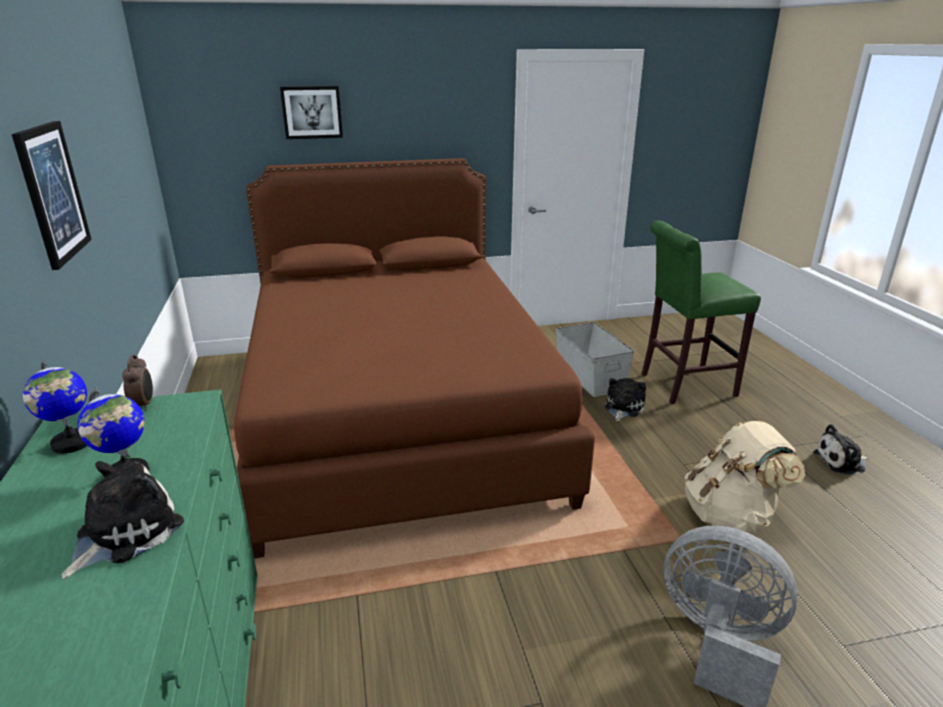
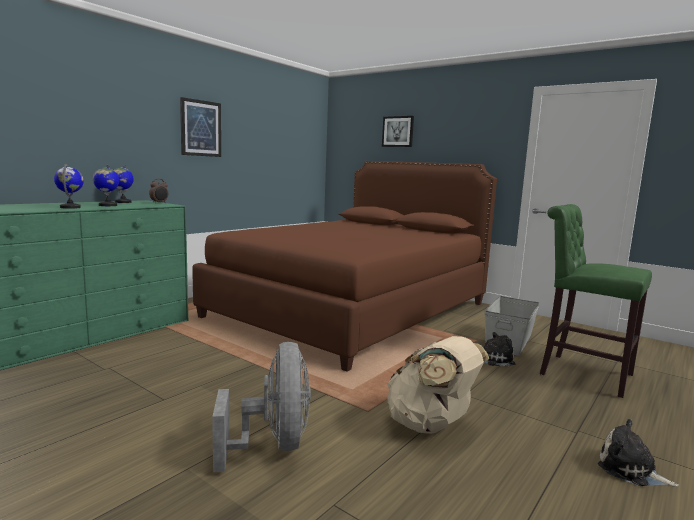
camera: 50 degrees right, 15 degrees down
(124, 533) = (70, 207): plush toy -> globe

